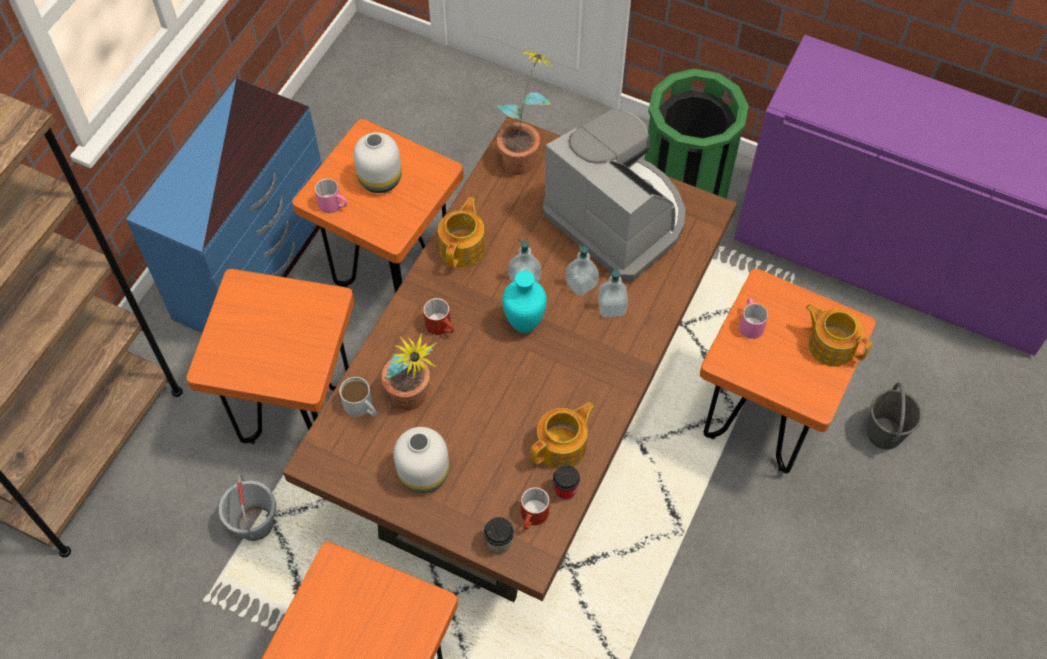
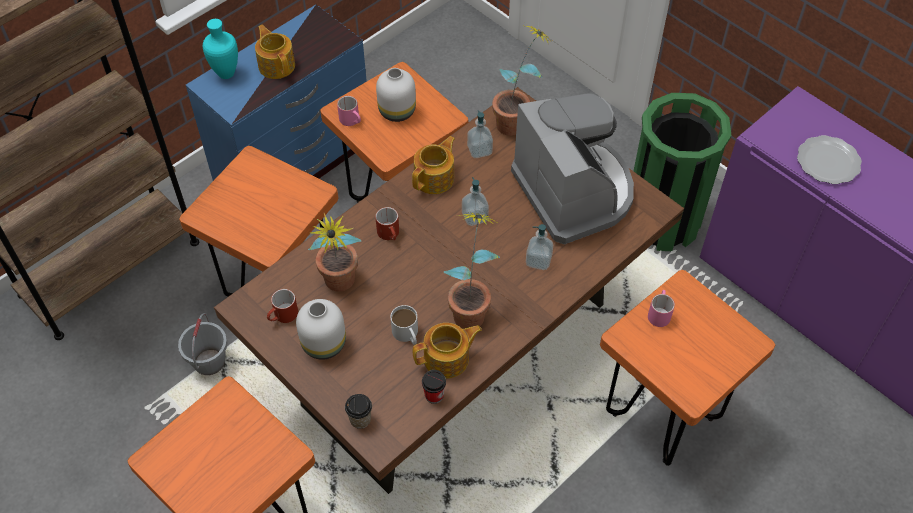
camera: 20 degrees right, 5 degrees down
(362, 407) = (298, 277): white mug -> white mug (407, 334)
(523, 324) = (457, 252): turquoise vase -> turquoise vase (225, 73)
(533, 518) = (398, 408): red mug -> red mug (283, 317)
(564, 382) = (471, 308): none -> potted plant
(581, 284) = (520, 234): soap dispenser -> soap dispenser (479, 150)
(831, 345) = (725, 353): teapot -> teapot (277, 65)
(865, 111) = (827, 162): none -> plate
(884, 434) = (772, 462): grey bucket -> none

